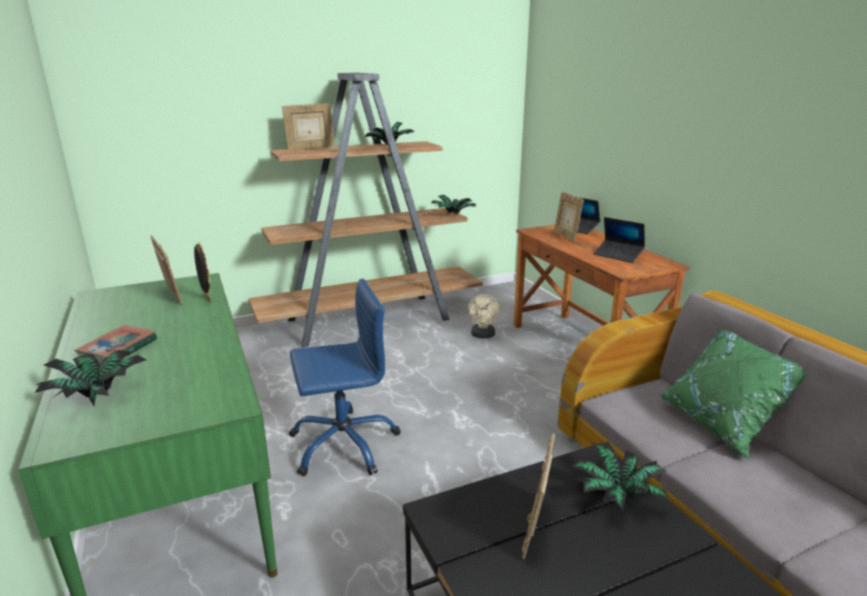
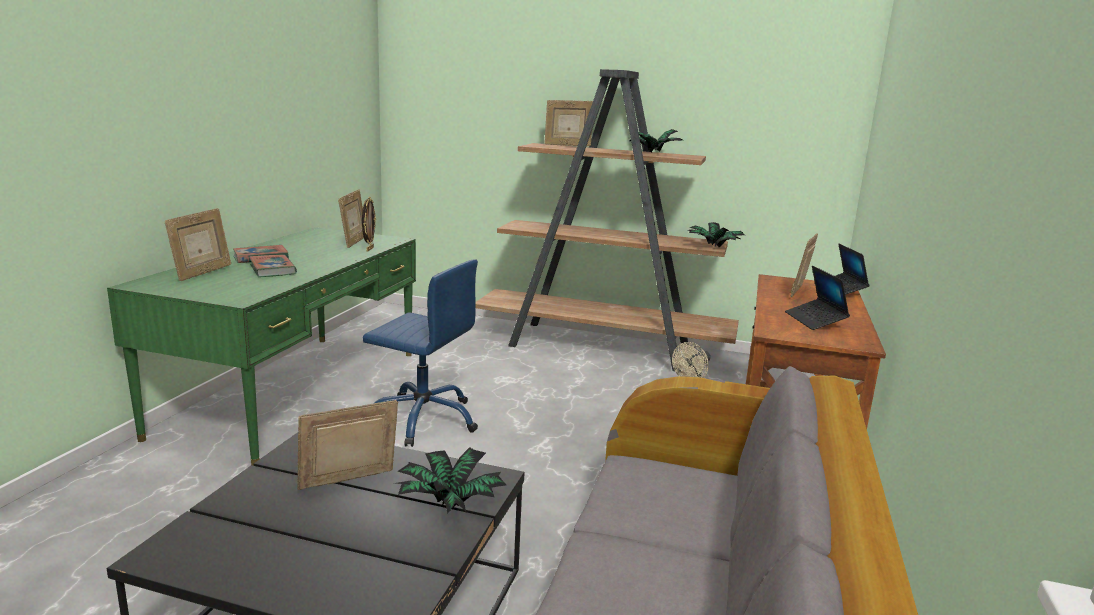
camera: 40 degrees right, 5 degrees down
(100, 395) = (202, 273): potted plant -> picture frame
(170, 358) = (272, 269): none -> book
(722, 424) = (720, 538): green pillow -> none

